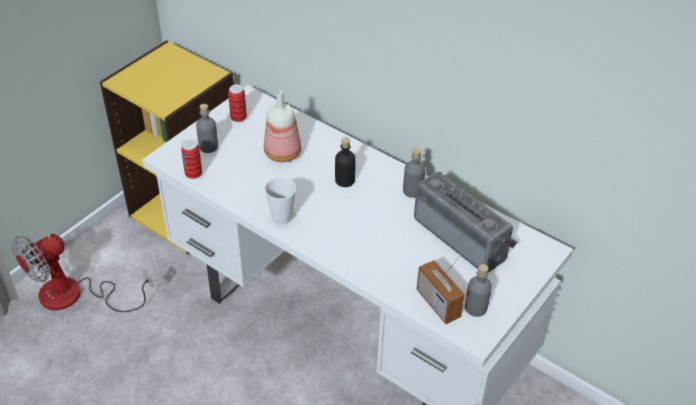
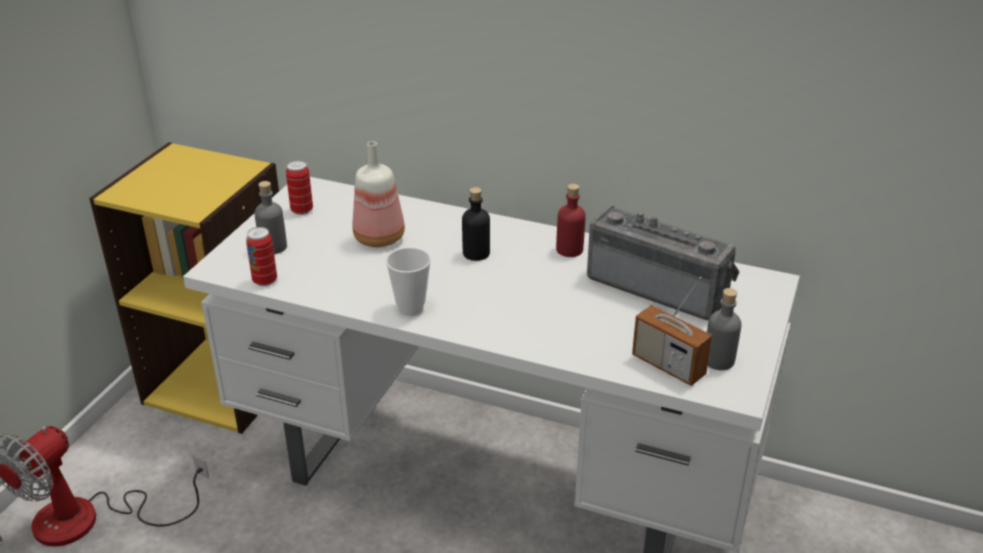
camera: 15 degrees left, 10 degrees down
(412, 191) = (569, 249): grey bottle -> red bottle

